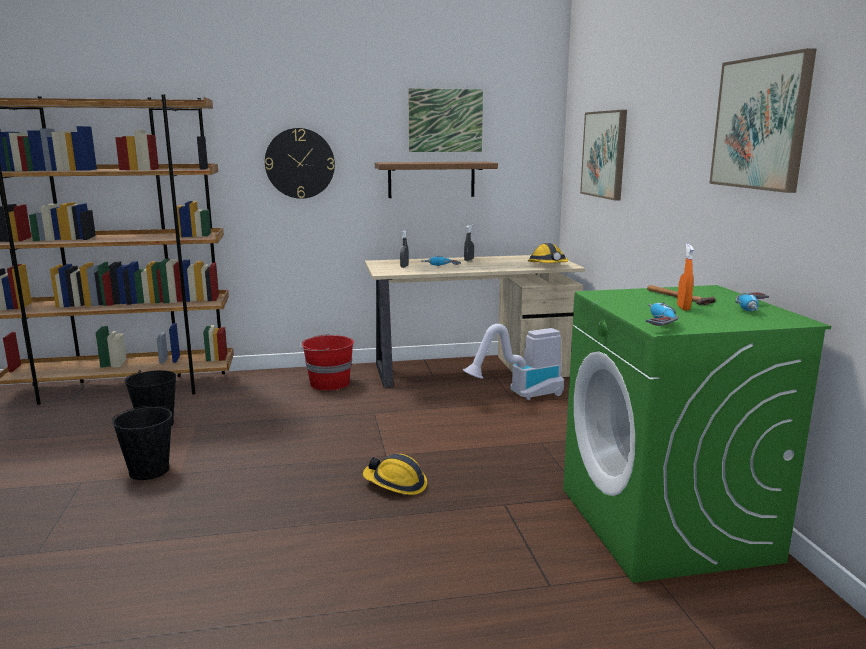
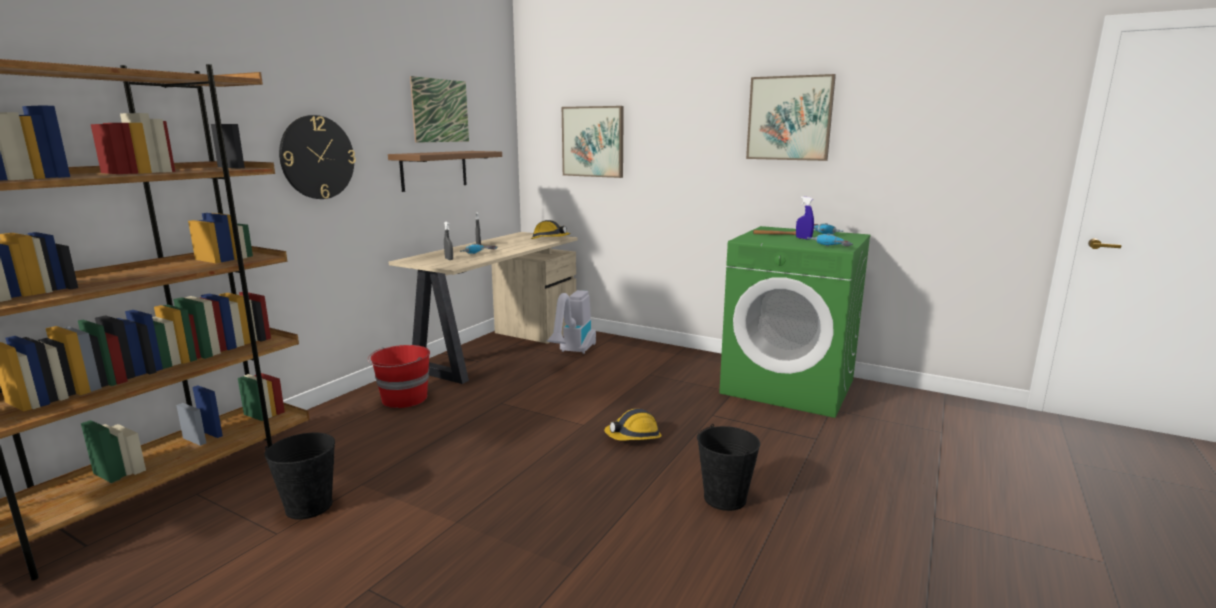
camera: 50 degrees left, 0 degrees up
(149, 470) = (419, 538): black bucket -> black bucket (725, 498)
(683, 308) = (803, 238): orange spray bottle -> blue spray bottle

